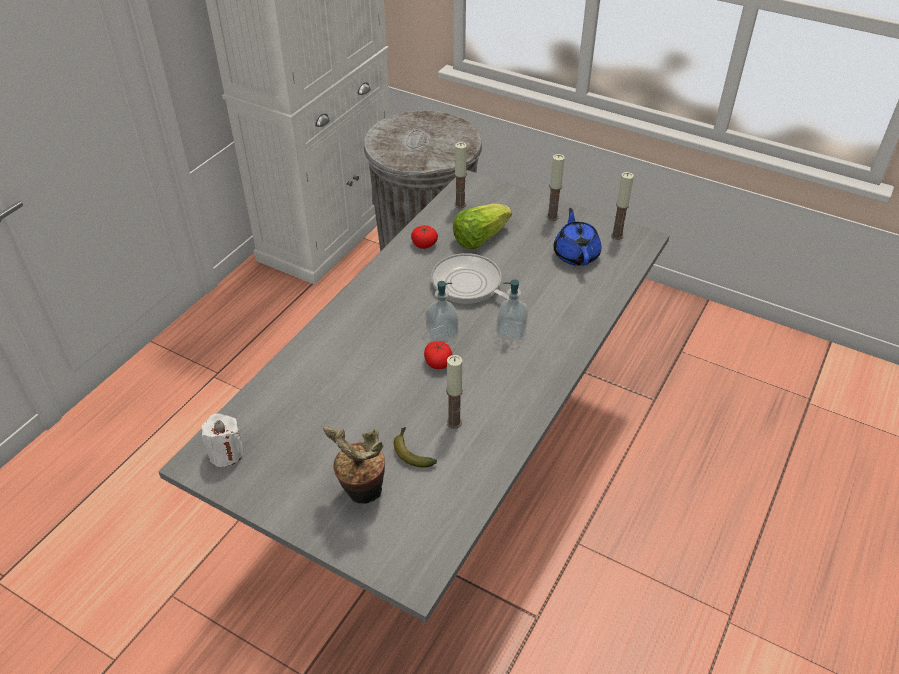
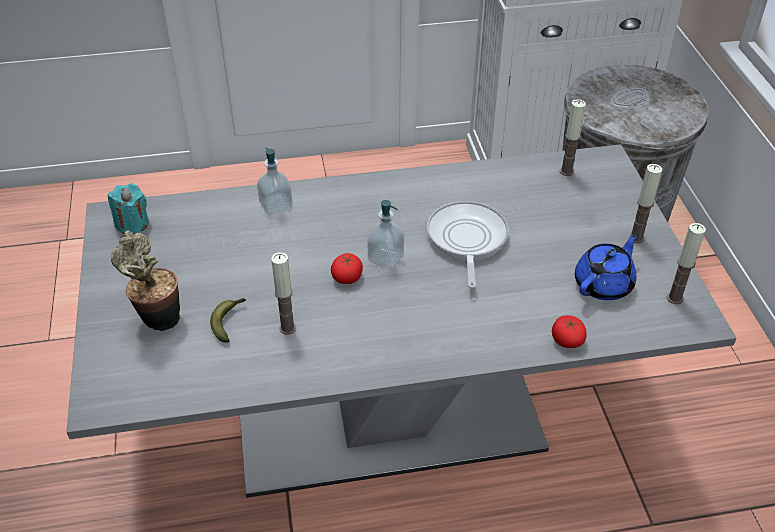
camera: 50 degrees right, 0 degrees up
(226, 453) = (132, 224): white candle -> turquoise candle
(424, 244) = (483, 182): tomato -> tomato (567, 340)
(479, 238) = (538, 209): lettuce -> none
(511, 331) = (439, 300): soap dispenser -> soap dispenser (276, 206)

